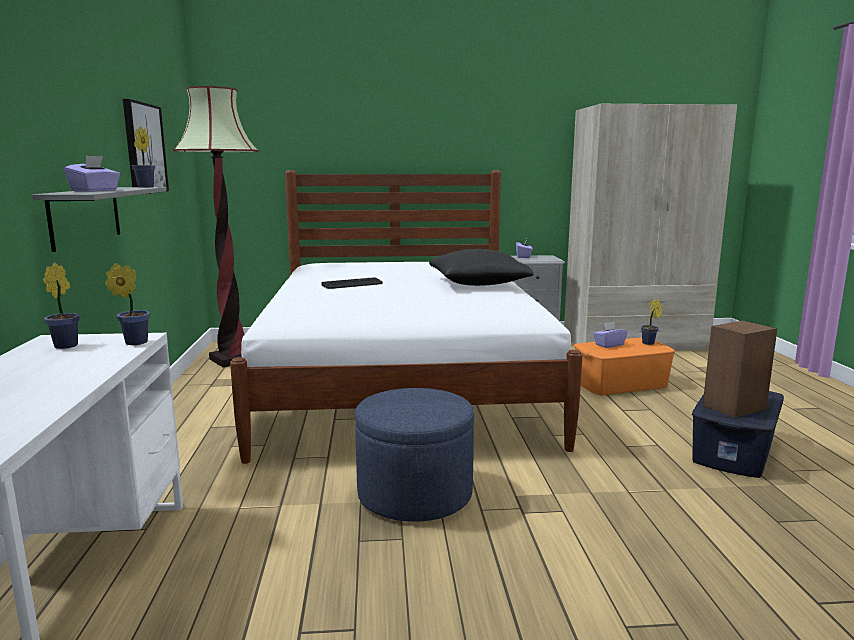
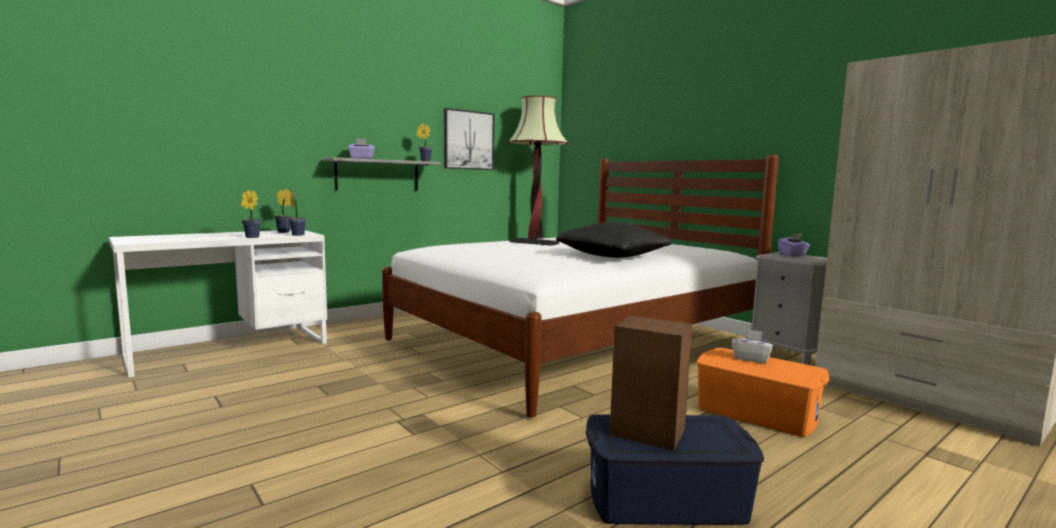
camera: 55 degrees right, 5 degrees down
(415, 494) = (393, 385): blue ottoman -> none
(609, 345) = (751, 359): purple tissue box -> white tissue box
(649, 343) = (805, 373): potted plant -> potted plant (250, 237)

